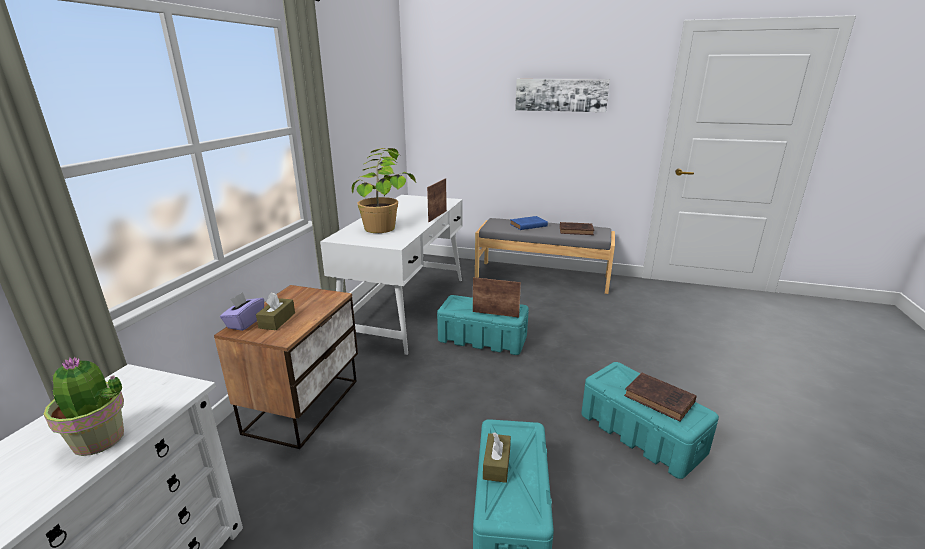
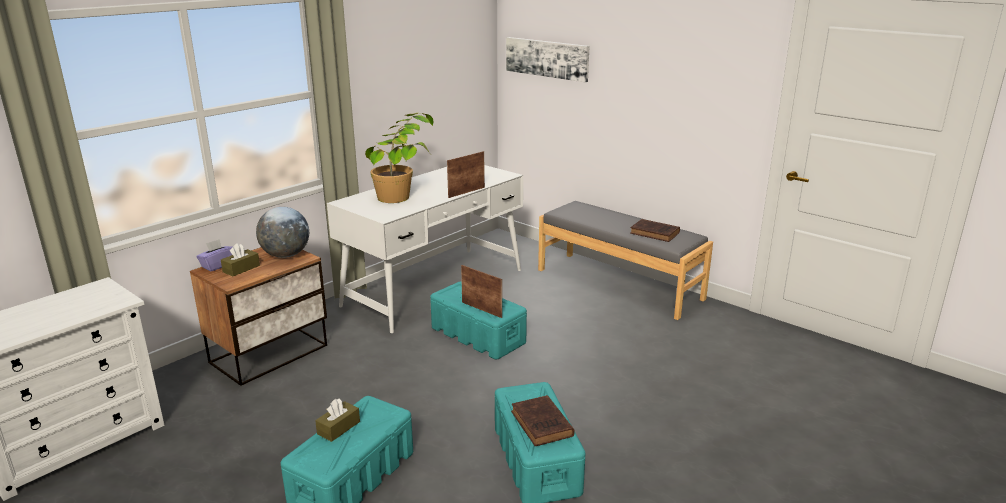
camera: 25 degrees right, 0 degrees up
(99, 440) = (57, 318): potted plant -> none
(312, 298) = (286, 255): none -> globe
(527, 225) = (604, 217): blue book -> none
(561, 95) = (656, 61): picture -> picture (547, 58)

